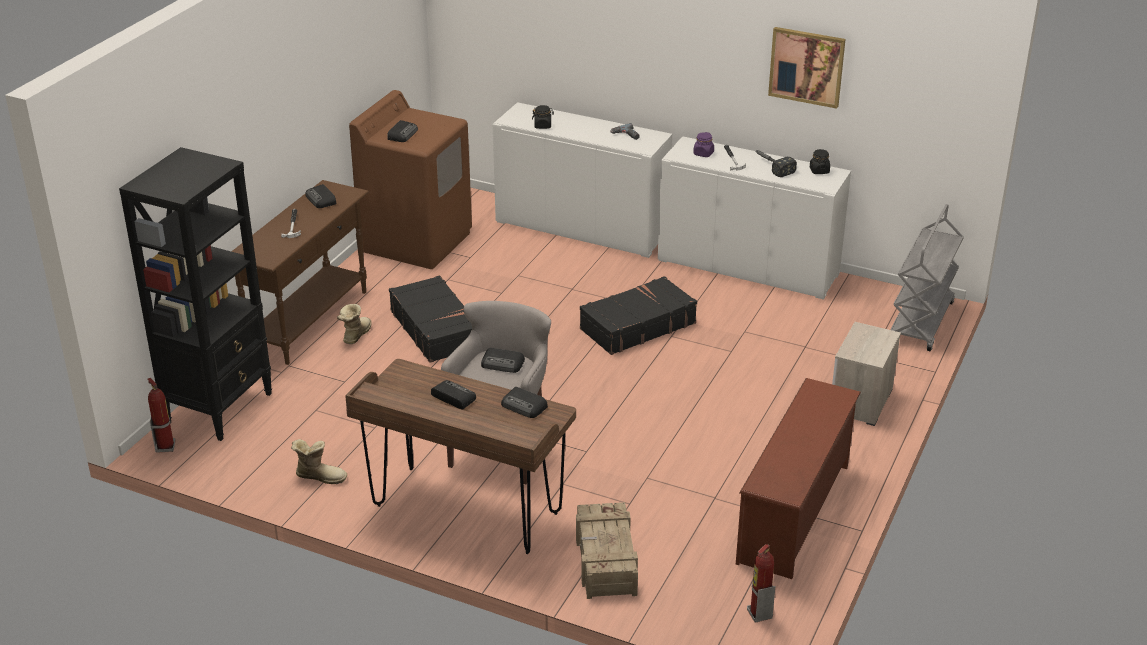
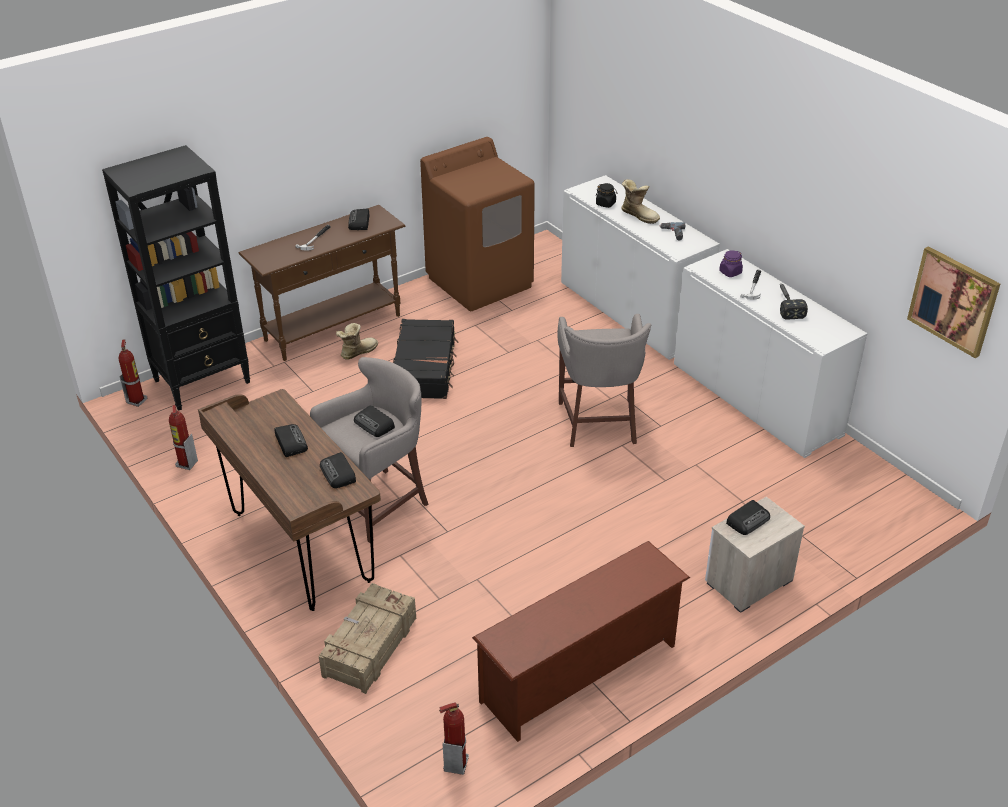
camera: 30 degrees right, 5 degrees up
(279, 483) = (186, 464): none -> fire extinguisher
(320, 476) = (220, 470): boot -> boot (639, 215)
(403, 134) = (465, 180): radio -> radio (748, 520)
(637, 326) = (599, 424): black suitcase -> grey stool
(806, 66) = (841, 209): picture -> picture (953, 301)
(819, 171) = (832, 324): black jar -> none
(921, 323) = (887, 519): grey cart -> none

